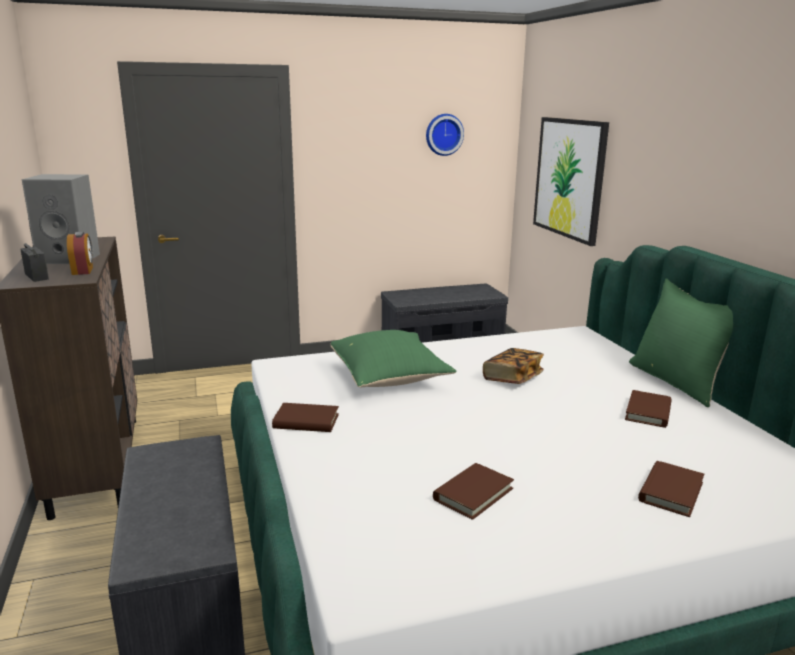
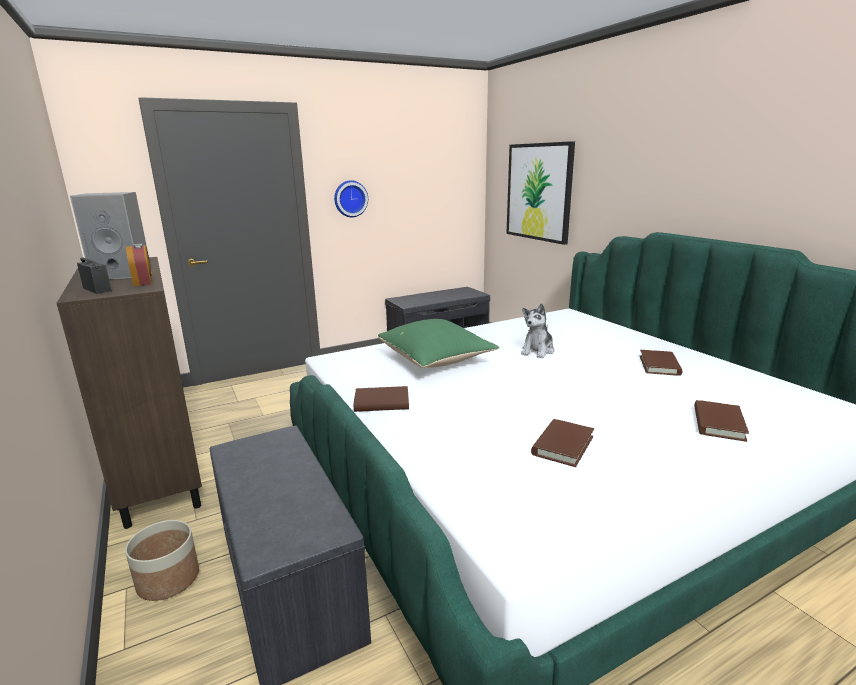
camera: 10 degrees left, 0 degrees up
(73, 577) = (168, 579): none -> planter
(443, 134) = (428, 163): wall clock -> wall clock (350, 198)
(512, 378) = (537, 351): book -> plush toy
(678, 382) = (666, 341): green pillow -> none

